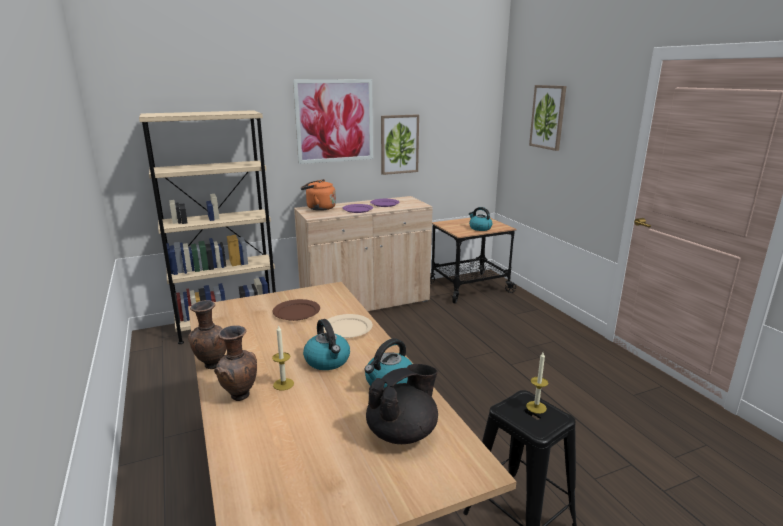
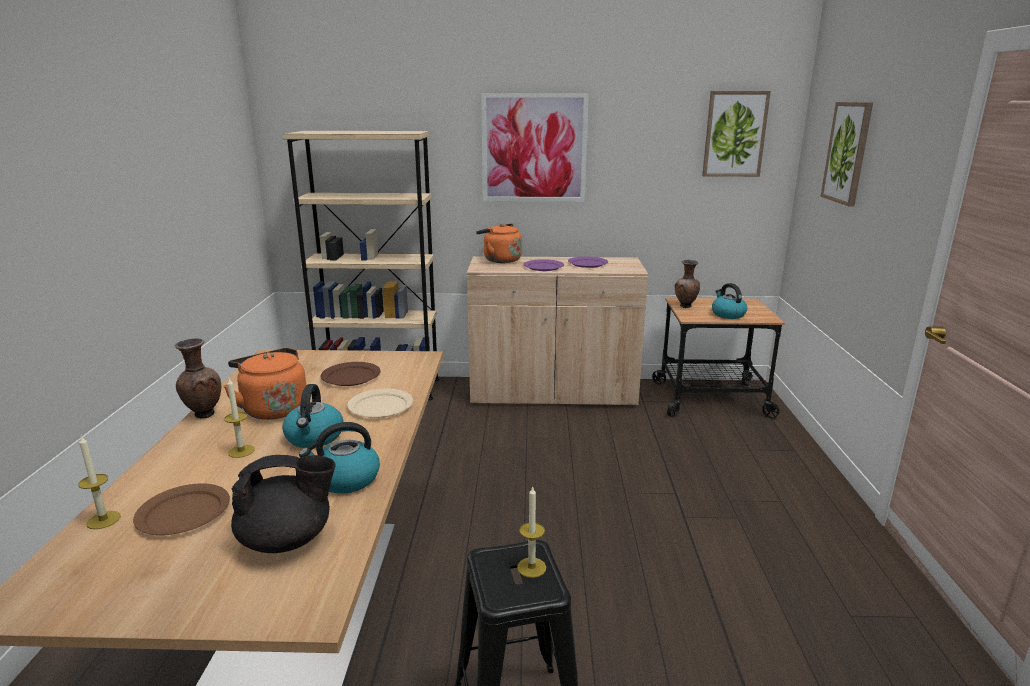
camera: 25 degrees right, 0 degrees up
(239, 463) = (103, 520): none -> candle
(240, 397) = (187, 453): brown vase -> brown vase (685, 307)
(266, 348) = (273, 408): none -> orange kettle
(300, 439) = (184, 513): none -> brown plate
(399, 144) = (625, 184): picture -> picture (734, 134)

